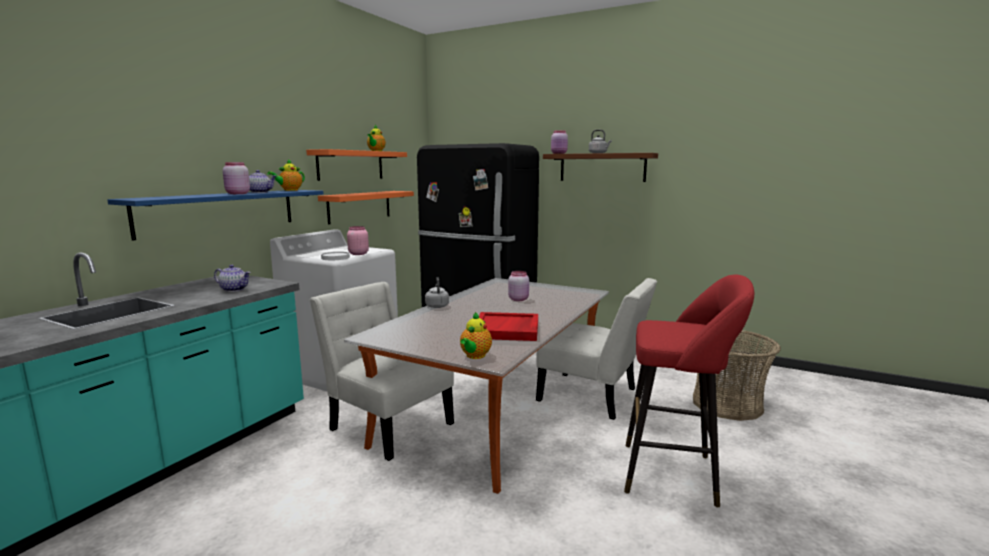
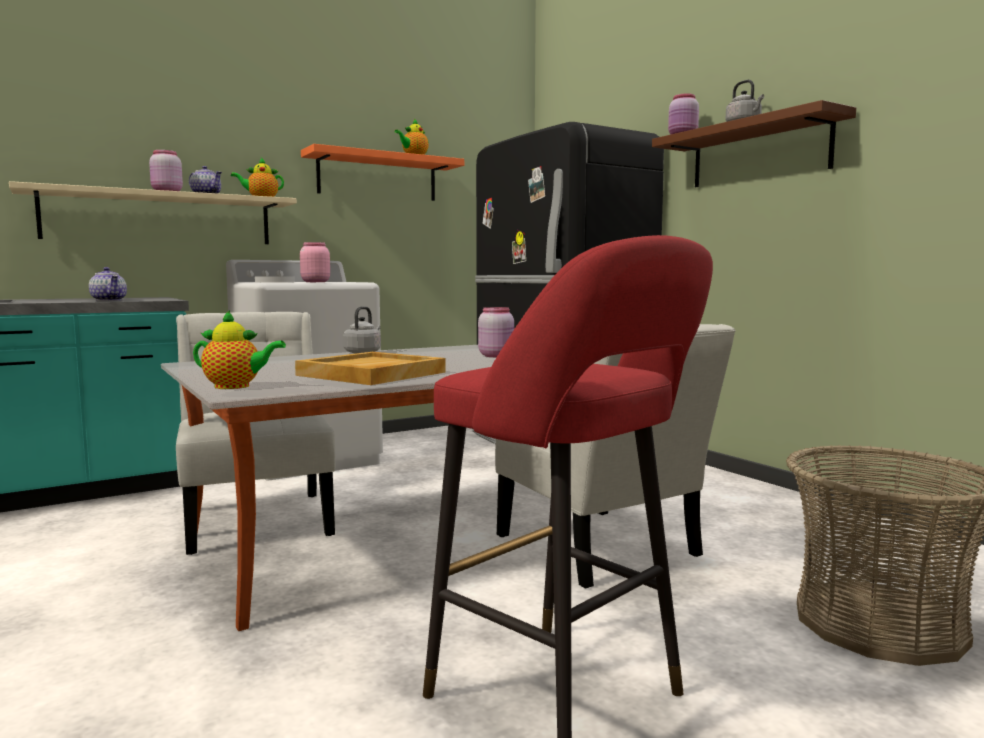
camera: 30 degrees right, 5 degrees down
(220, 211) = (160, 218): blue shelf -> beige shelf
(359, 206) = (390, 236): orange shelf -> none
(475, 356) = (236, 386): teapot -> teapot turned 135 degrees counterclockwise
(507, 329) = (371, 374): red tray -> beige tray

